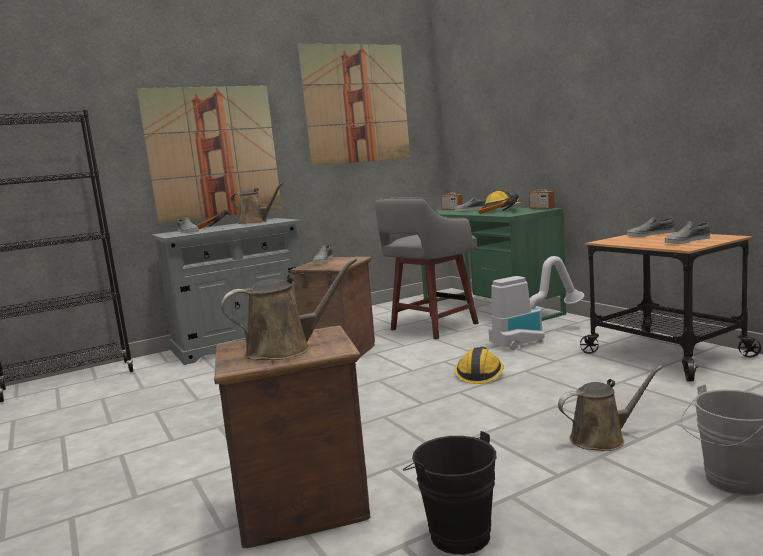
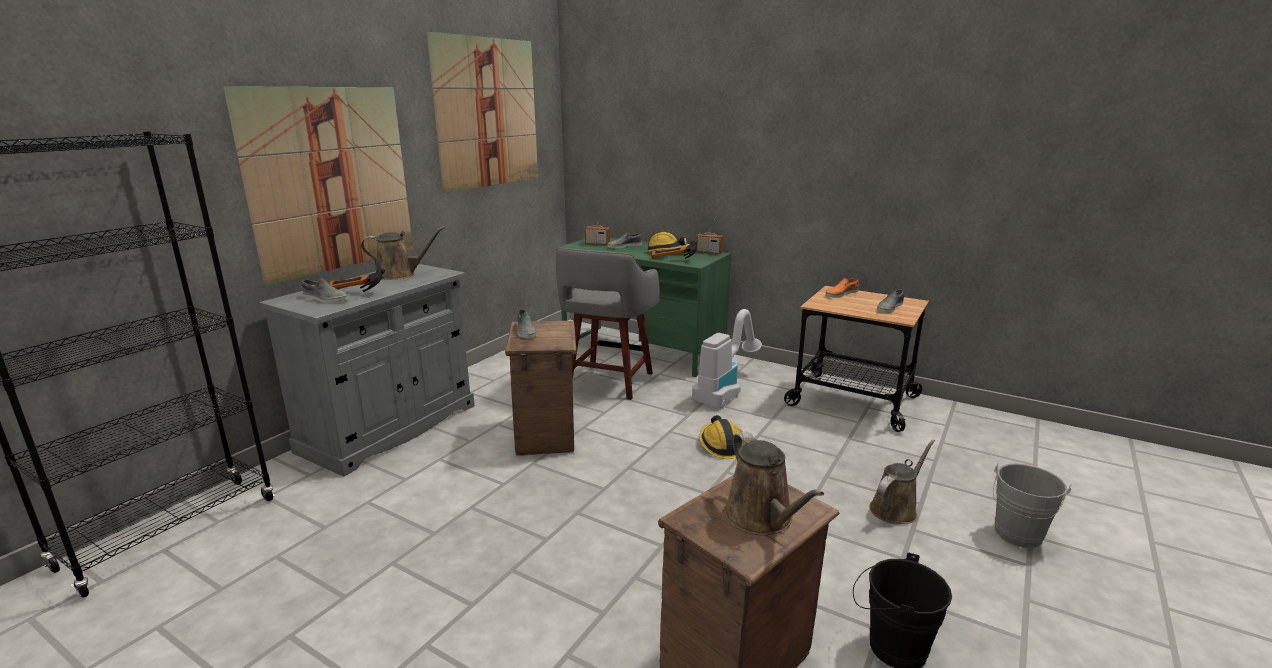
camera: 30 degrees left, 10 degrees up
(285, 349) = (762, 518): brown watering can -> brown watering can turned 120 degrees clockwise
(650, 234) = (841, 294): grey shoe -> orange shoe

